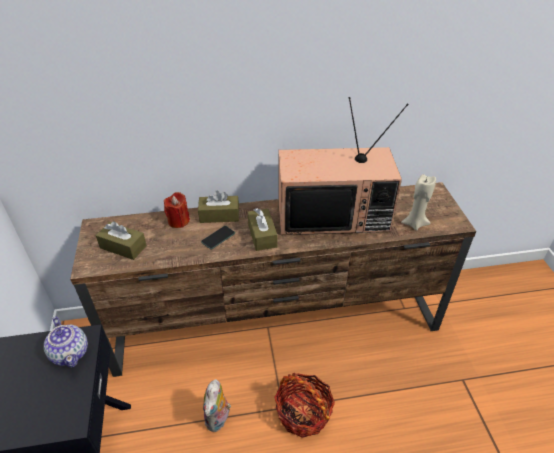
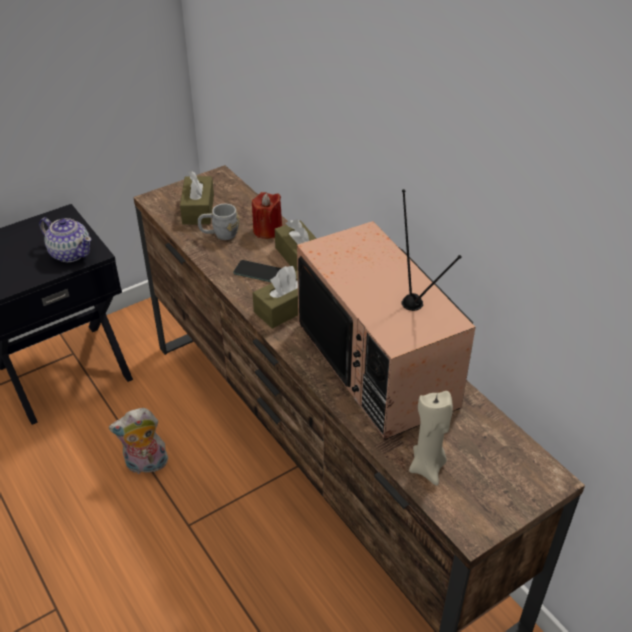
camera: 65 degrees right, 0 degrees up
(70, 352) = (70, 253): teapot -> teapot turned 90 degrees counterclockwise
(162, 244) = (219, 234): none -> grey mug
(303, 413) = (190, 551): basket -> none

